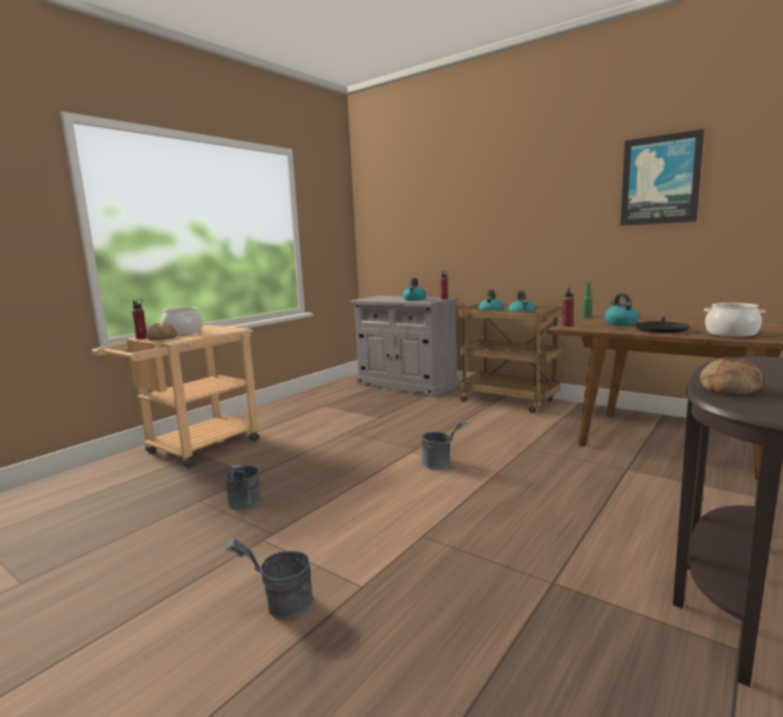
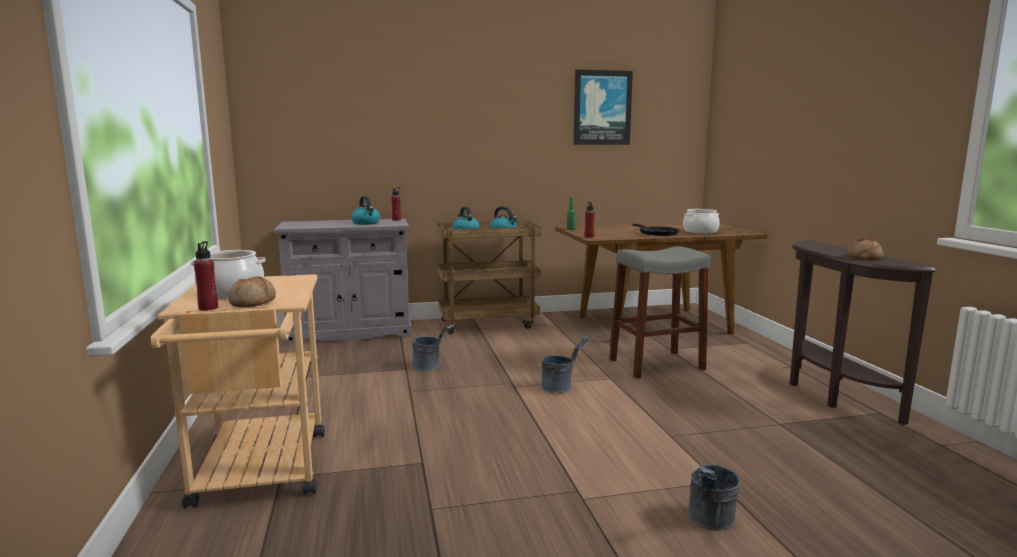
camera: 50 degrees left, 0 degrees up
(244, 505) = (490, 488): grey bucket -> grey bucket (430, 367)
(572, 477) = (656, 364): none -> grey stool
(620, 323) = (614, 231): kettle -> none

